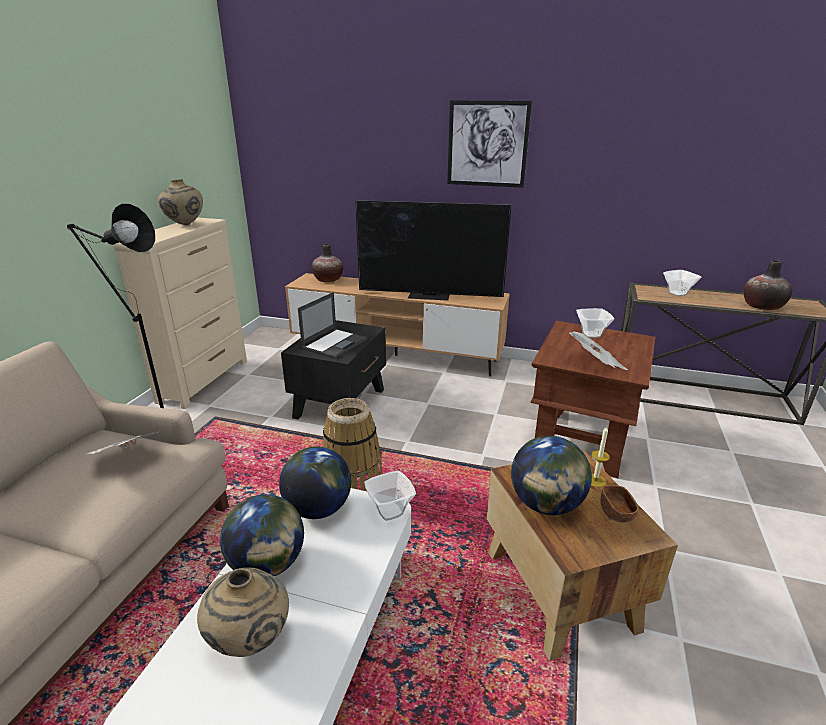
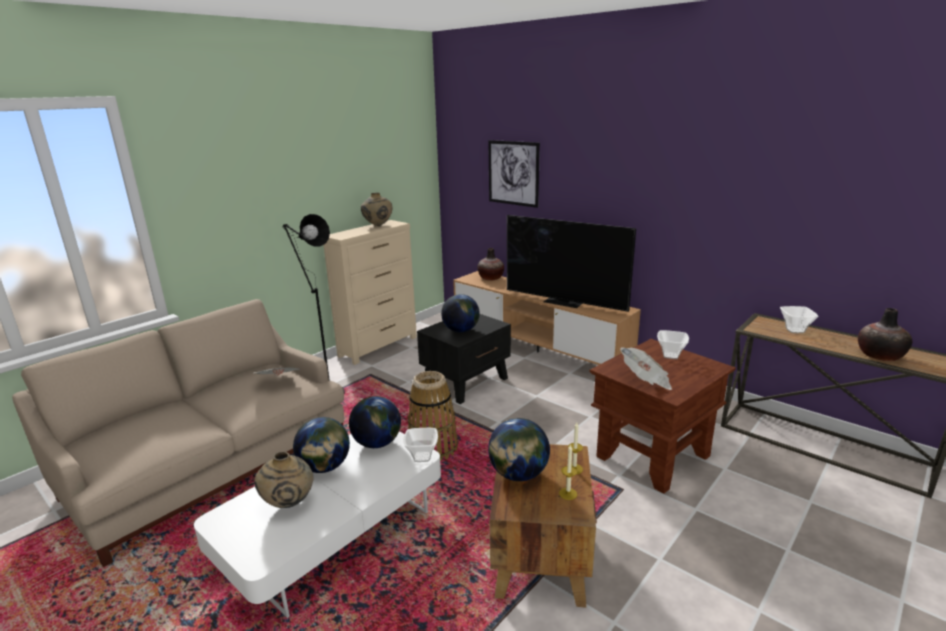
camera: 25 degrees right, 5 degrees down
(335, 343) = (461, 330): laptop -> globe
(487, 144) = (624, 173): picture -> picture (513, 173)
(616, 512) = (568, 493): brown bowl -> candle

